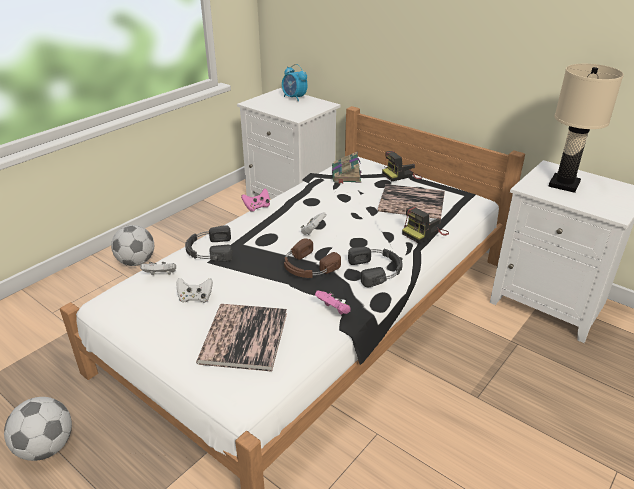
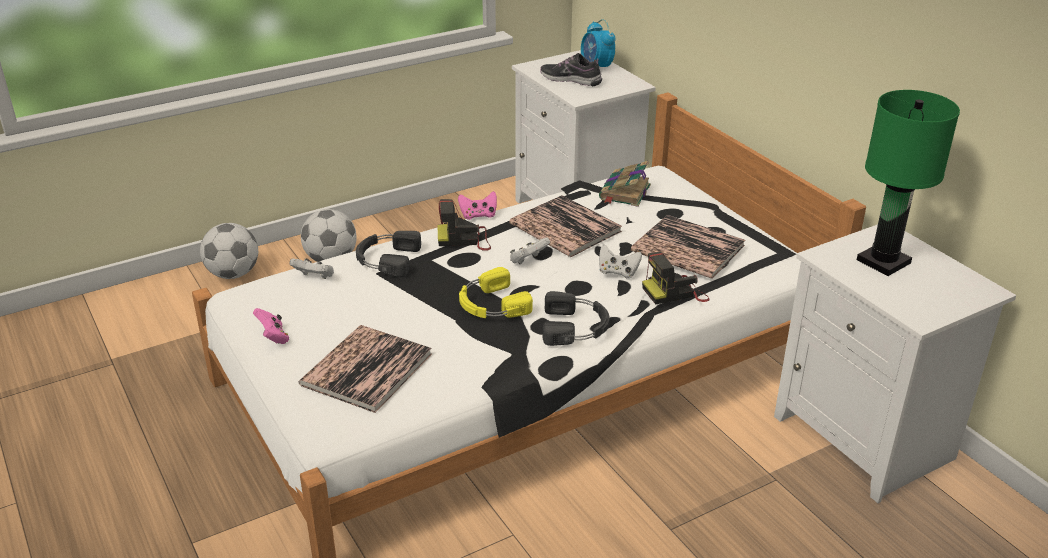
camera: 20 degrees right, 0 degrees up
(46, 447) = (142, 447): football -> football (233, 274)
(195, 298) = (338, 312): white game controller -> white game controller (618, 272)
(283, 107) = (571, 80): none -> shoe
(307, 267) = (491, 304): brown headphones -> yellow headphones
(323, 204) = (565, 228): none -> book
(334, 310) = (488, 363): pink game controller -> pink game controller (273, 337)
(401, 175) = (704, 206): camera -> camera (465, 239)
(564, 184) = (884, 261): beige table lamp -> green table lamp

